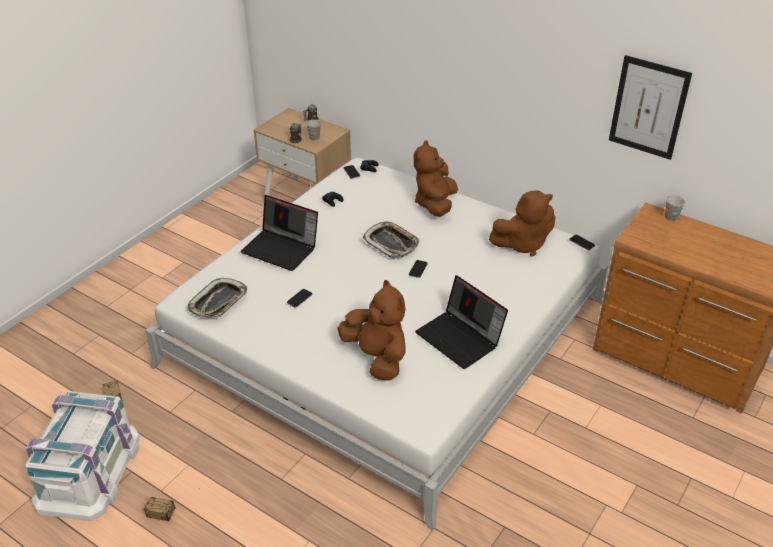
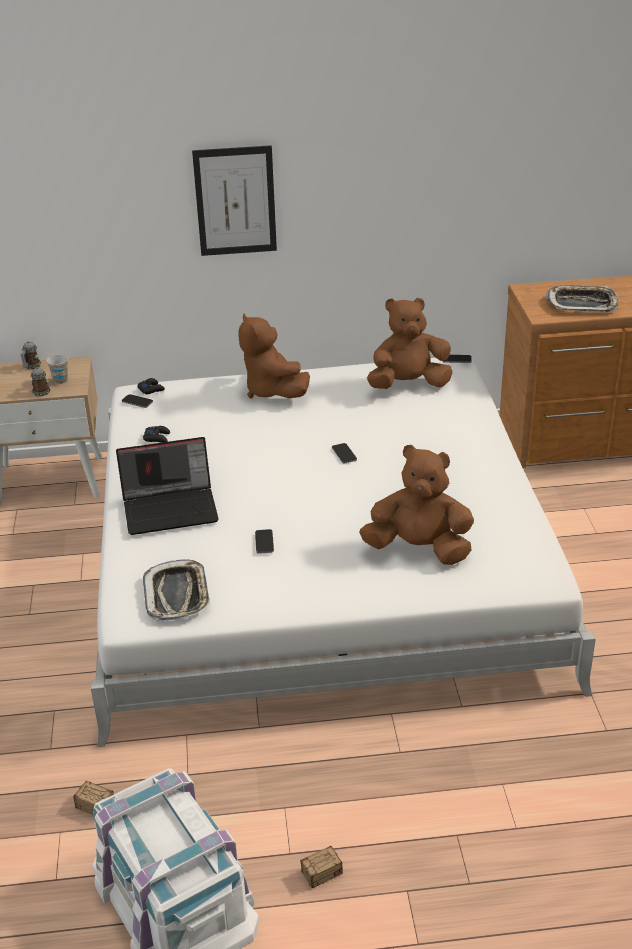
camera: 40 degrees left, 5 degrees down
(391, 243) = (282, 444): tray -> tray (582, 304)
(460, 338) = (468, 491): laptop -> none
(522, 244) = (408, 384): brown plush toy -> brown plush toy turned 135 degrees counterclockwise
(648, 107) = (491, 176): picture -> picture (235, 201)
(671, 217) = (546, 287): cup -> none

